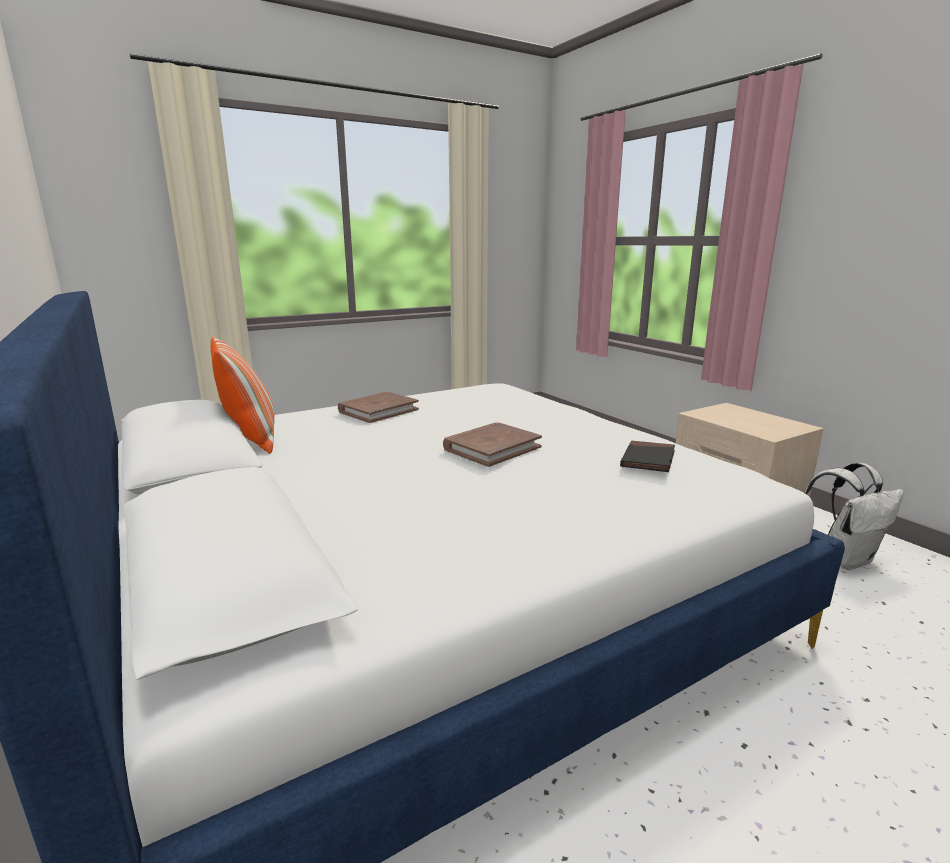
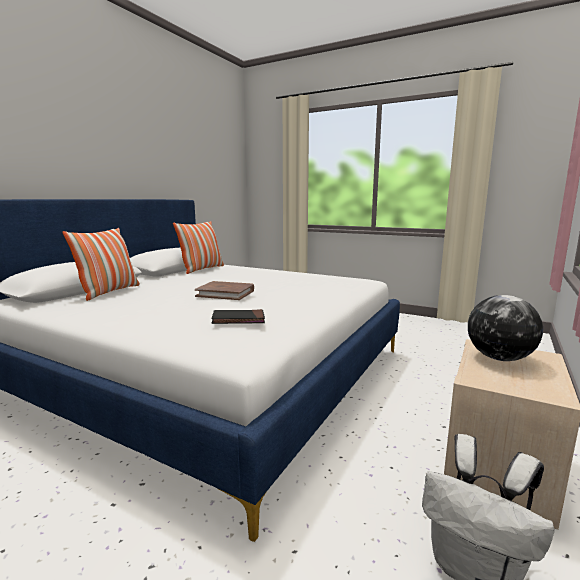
camera: 60 degrees right, 5 degrees down
(326, 530) = (109, 292): none -> pillow
(378, 410) = (266, 273): brown book -> none
(729, 417) = (499, 358): none -> globe

